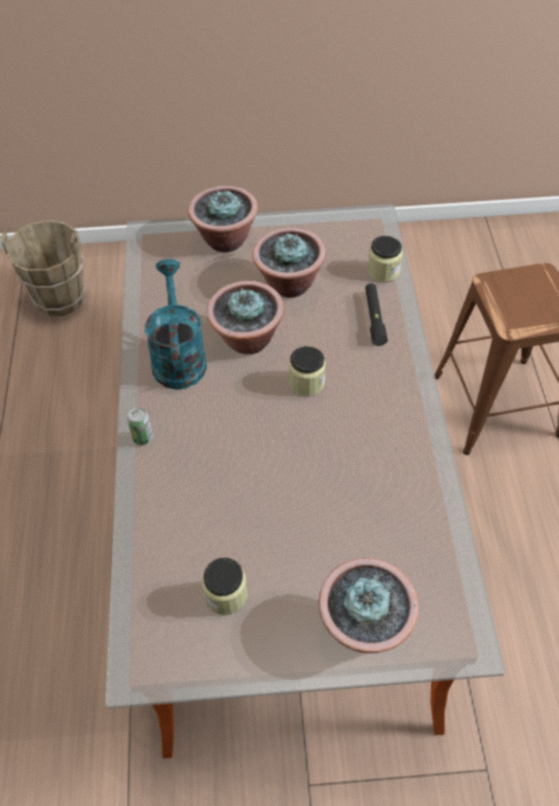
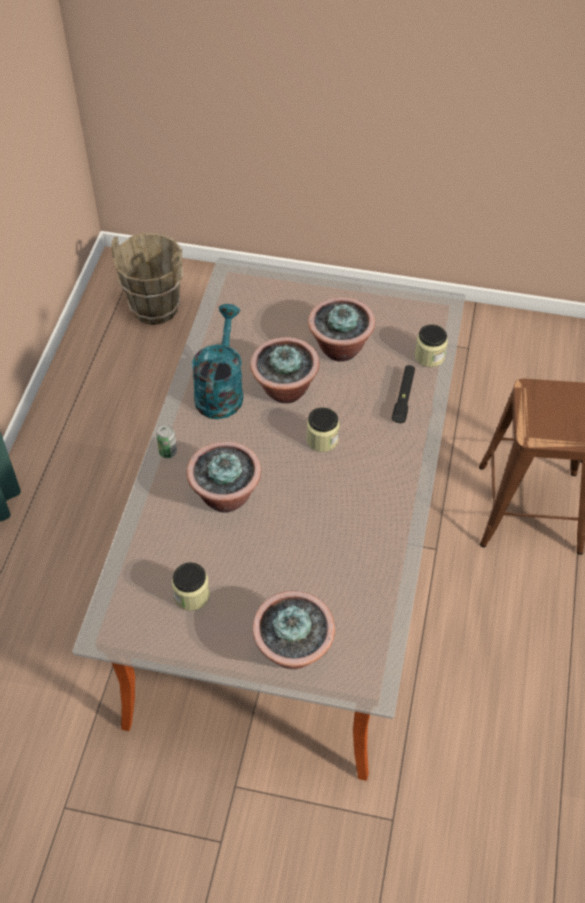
camera: 15 degrees right, 0 degrees up
(225, 240) = (298, 294): potted plant -> potted plant (225, 496)

